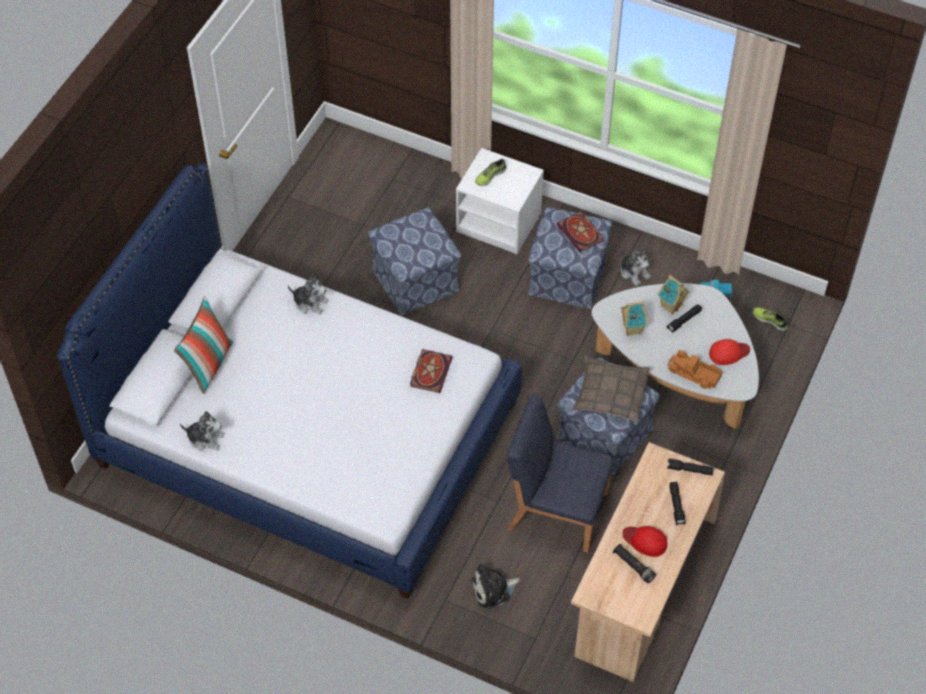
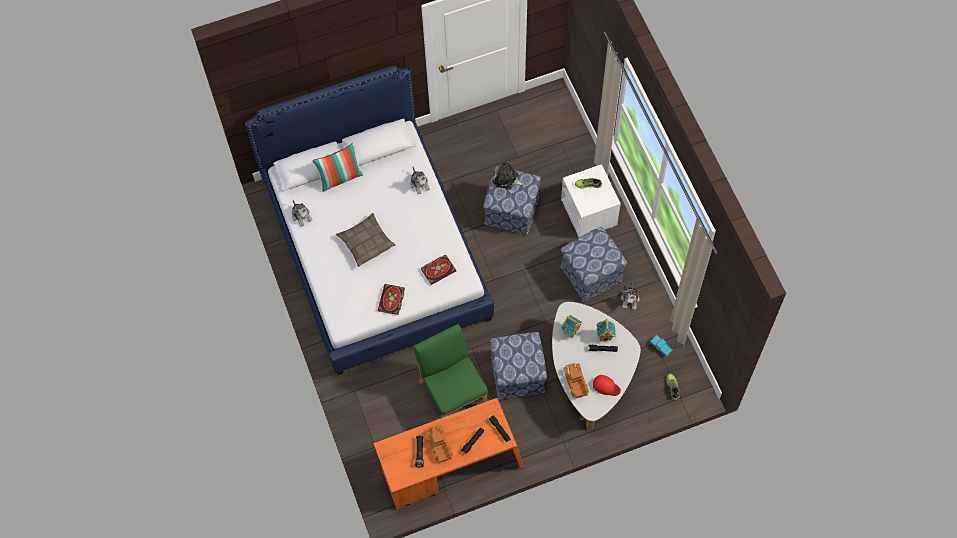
camera: 45 degrees right, 10 degrees up
(493, 590) = (381, 406): plush toy -> plush toy (507, 179)
(556, 509) = (452, 392): blue chair -> green chair
(581, 233) = (601, 256): book -> book (392, 300)
(610, 394) = (519, 356): pillow -> pillow (366, 242)
(642, 587) = (451, 467): beige desk -> orange desk
(645, 541) = (438, 445): red cap -> toy truck

